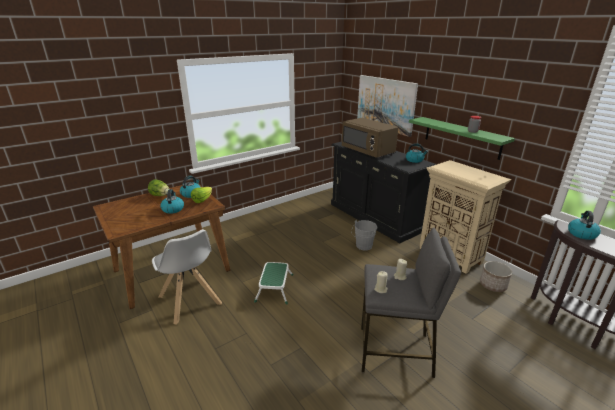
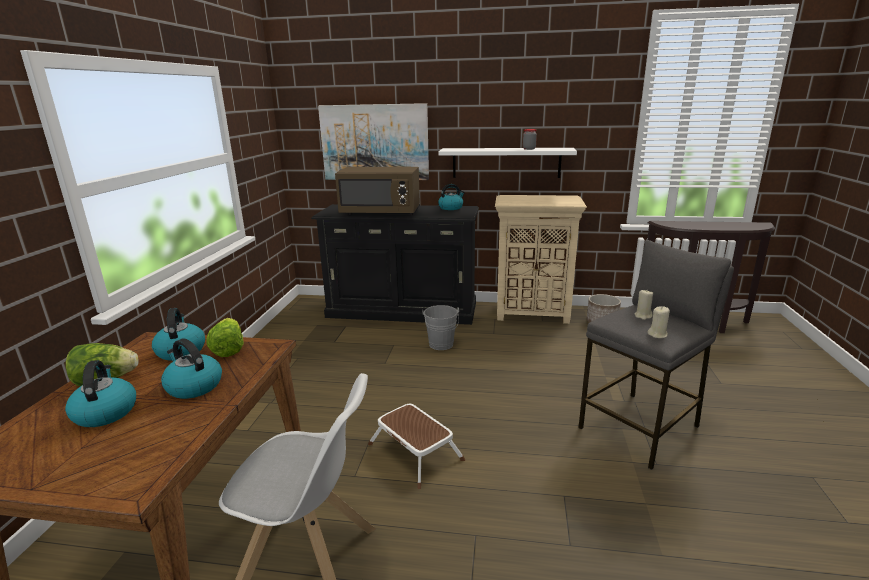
camera: 45 degrees left, 5 degrees down
(274, 287) = (415, 452): green step ladder -> brown step ladder
(462, 137) = (506, 163): green shelf -> white shelf
(581, 233) = (683, 224): kettle -> kettle (105, 412)

